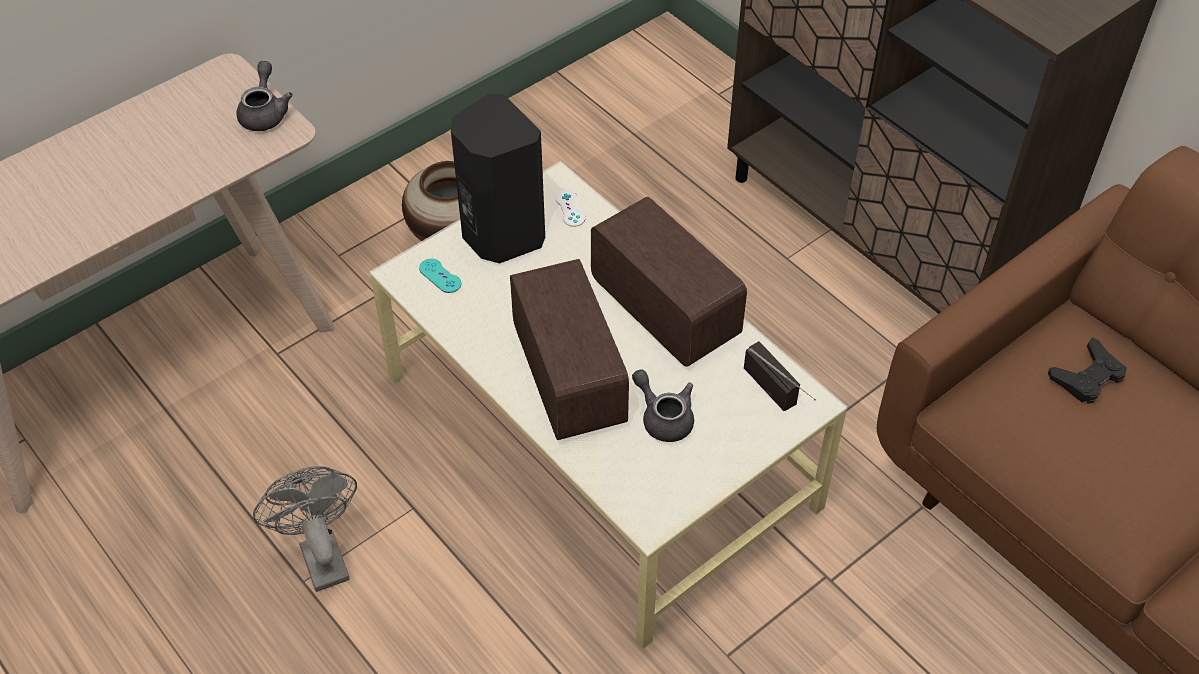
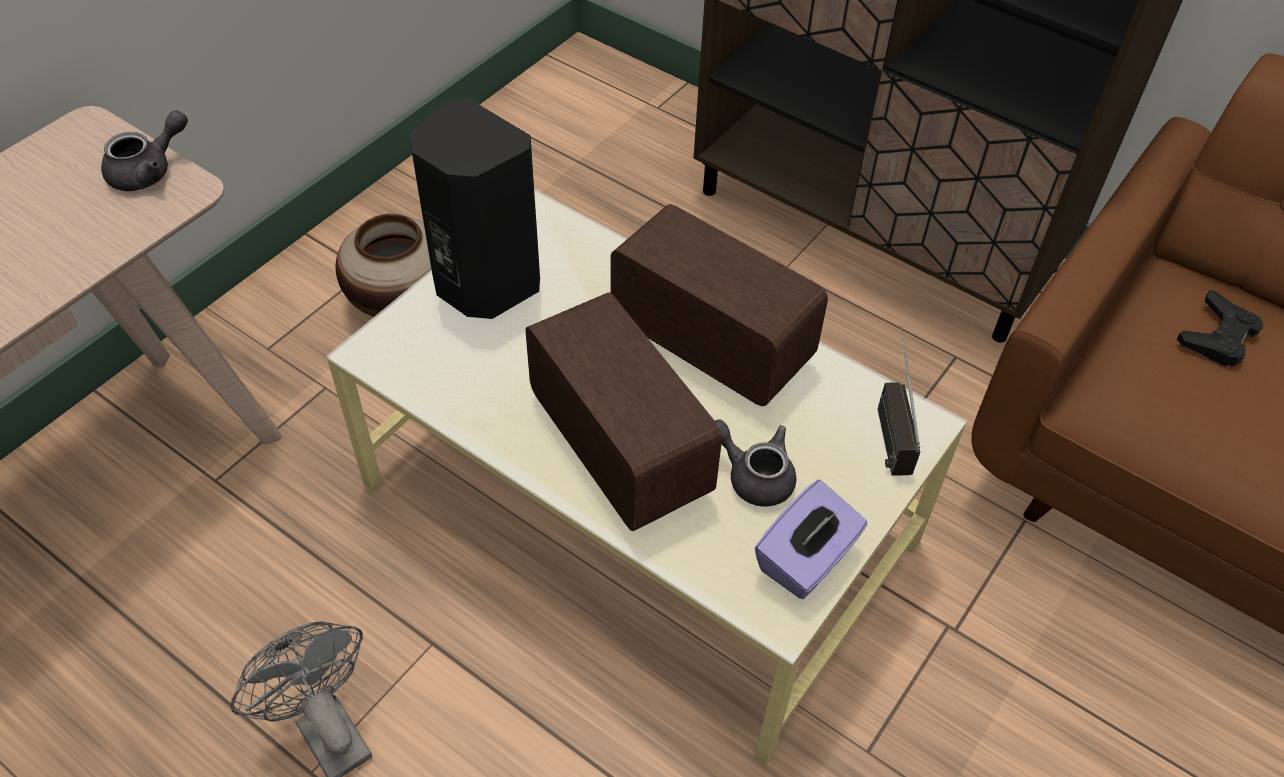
camera: 15 degrees left, 0 degrees up
(265, 112) = (149, 171): grey teapot -> grey teapot turned 60 degrees clockwise
(440, 276) = (420, 347): turquoise game controller -> none
(570, 208) = (559, 240): white game controller -> none
(682, 486) = (806, 559): none -> purple tissue box
(782, 397) = (887, 423): radio -> radio turned 135 degrees counterclockwise

